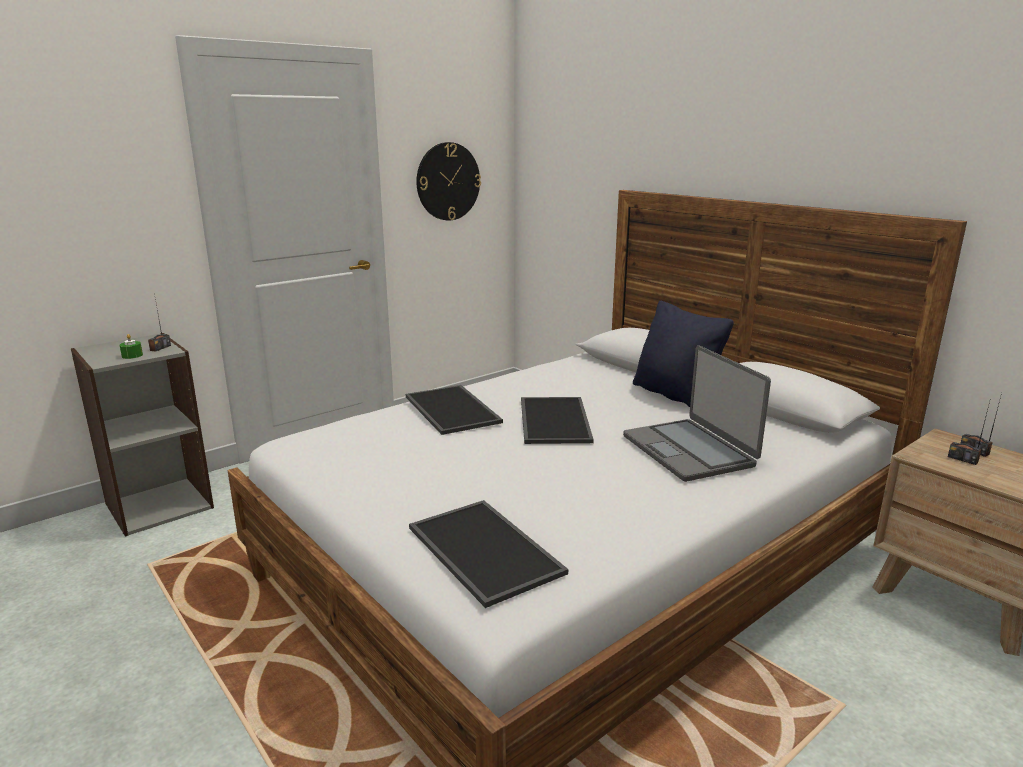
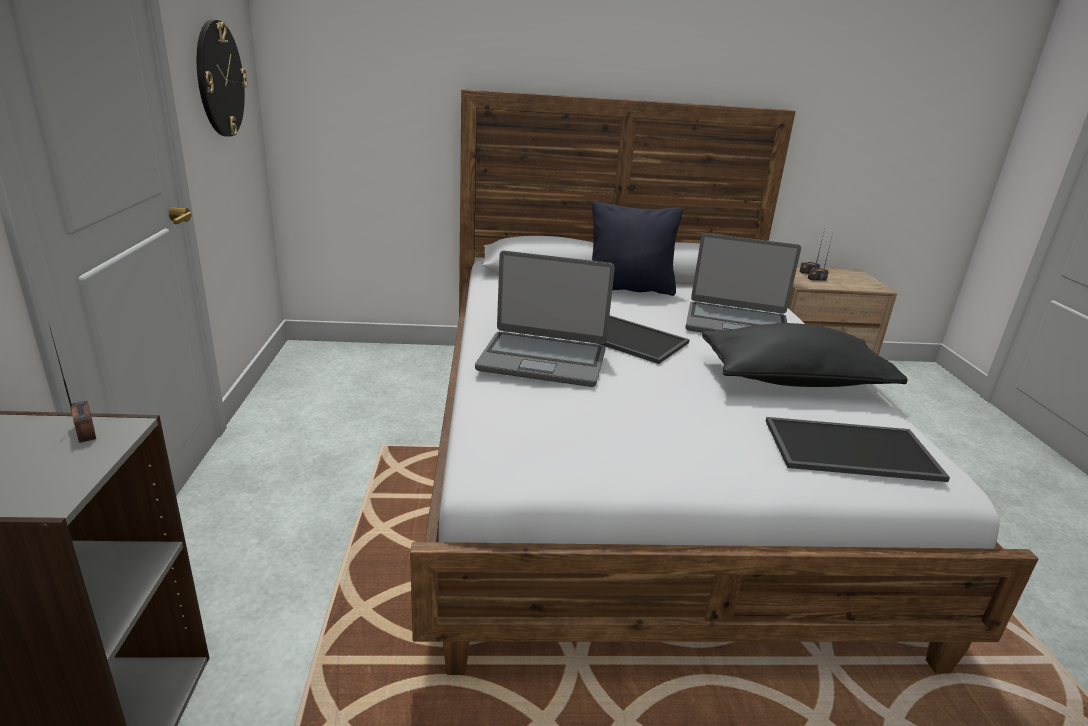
camera: 55 degrees left, 5 degrees up
(132, 355) = (69, 463): green candle -> none
(454, 409) = (543, 359): tray -> laptop
(601, 500) = (792, 380): none -> black pillow

